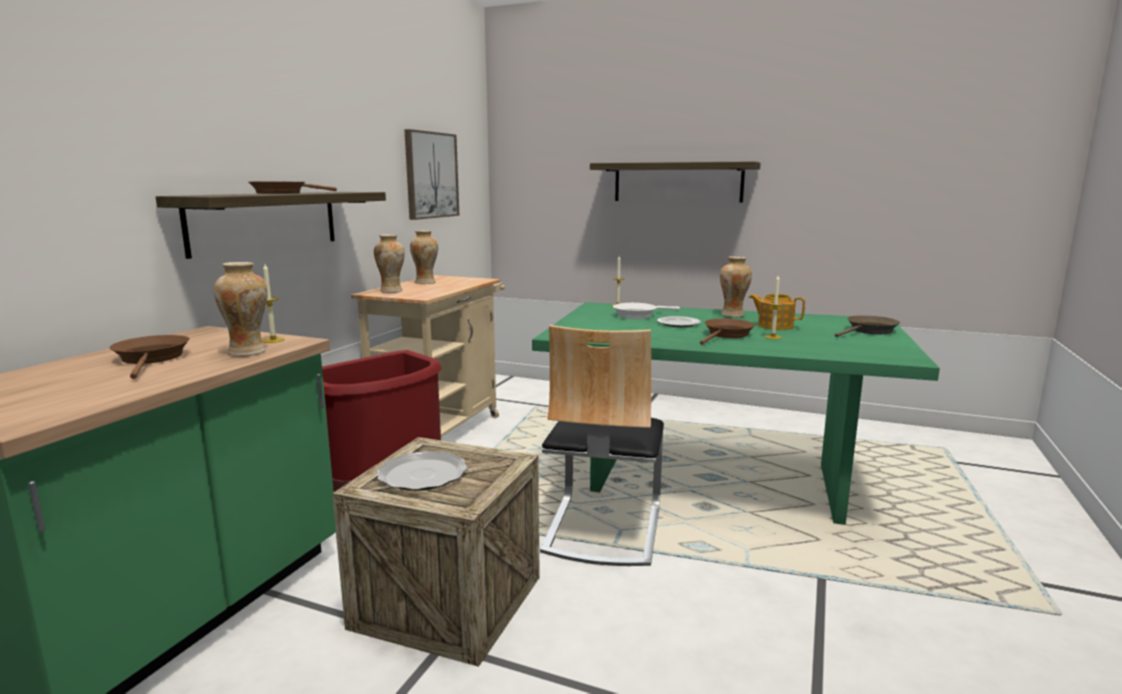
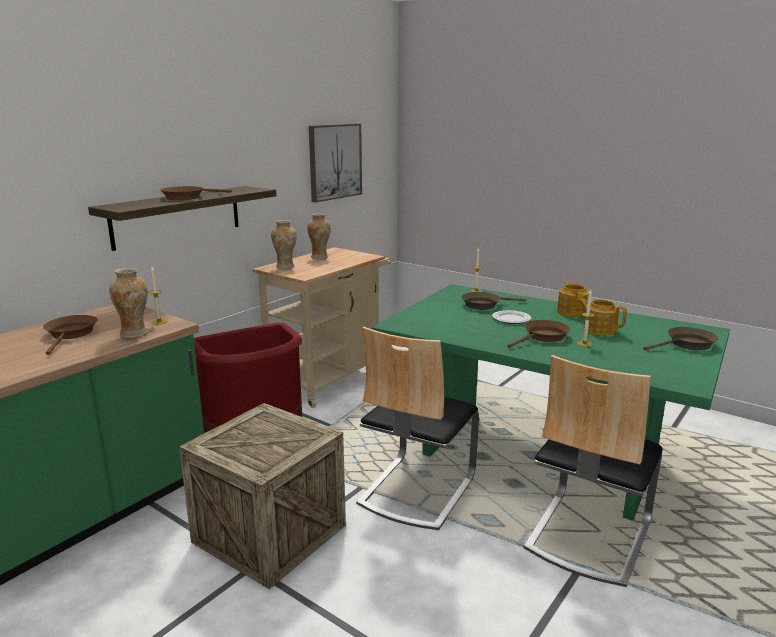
camera: 15 degrees right, 5 degrees up
(423, 475) = (248, 439): plate -> none
(638, 315) = (484, 305): white frying pan -> brown frying pan
(677, 182) = (559, 171): shelf -> none
(733, 315) = (572, 312): vase -> teapot
(809, 545) = (587, 535): none -> chair

